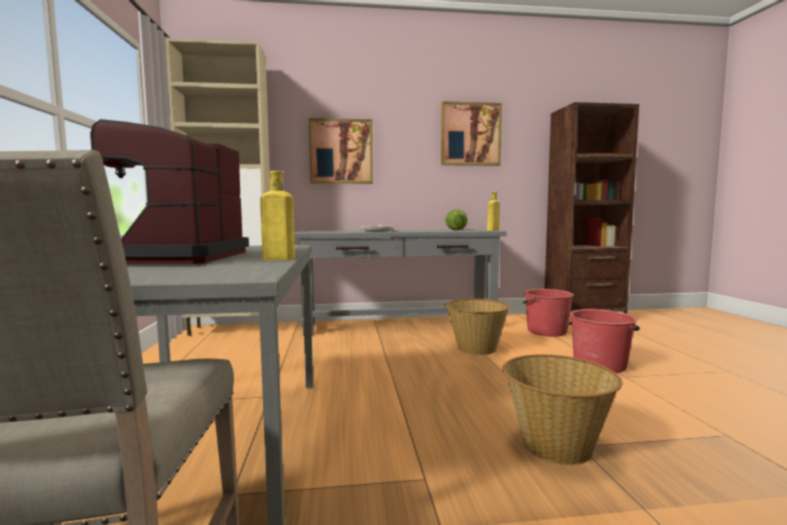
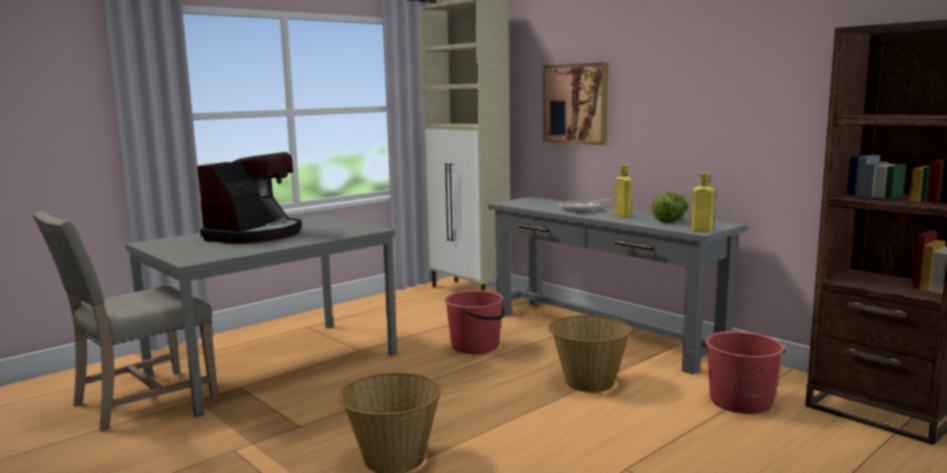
camera: 55 degrees right, 5 degrees up
(174, 258) = (255, 235): coffee machine -> coffee machine turned 150 degrees clockwise
(276, 259) = (271, 247): yellow bottle -> yellow bottle (621, 216)
(470, 134) = (732, 74): picture -> none
(600, 364) = (648, 450): red bucket -> red bucket (476, 346)

